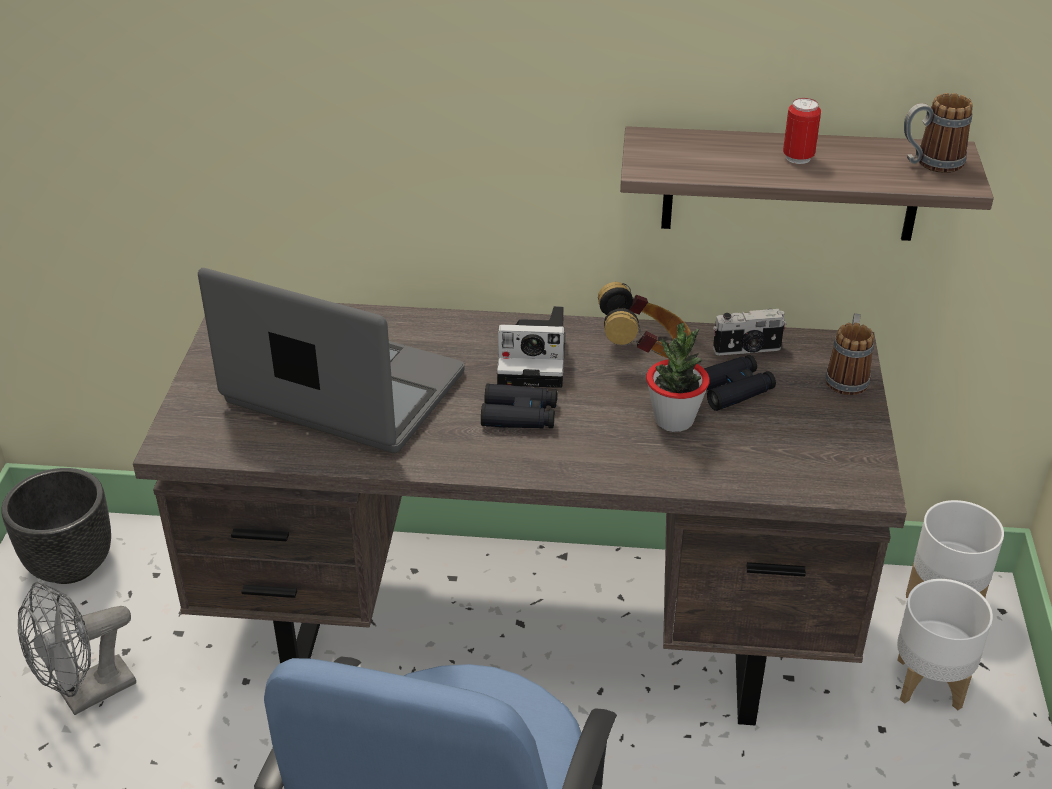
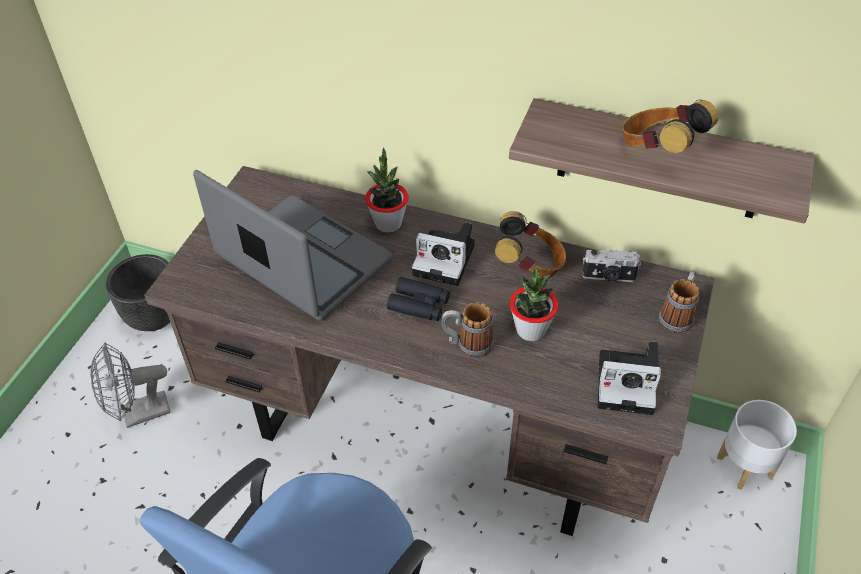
camera: 15 degrees right, 10 degrees up
(442, 333) = (388, 223): none -> potted plant
(732, 390) = (584, 311): black binoculars -> none
(798, 158) = (658, 150): can -> headphones
(817, 456) = (628, 383): none -> camera
(930, 163) = (766, 172): mug -> mug (467, 344)
(930, 683) = (712, 532): white planter -> none

